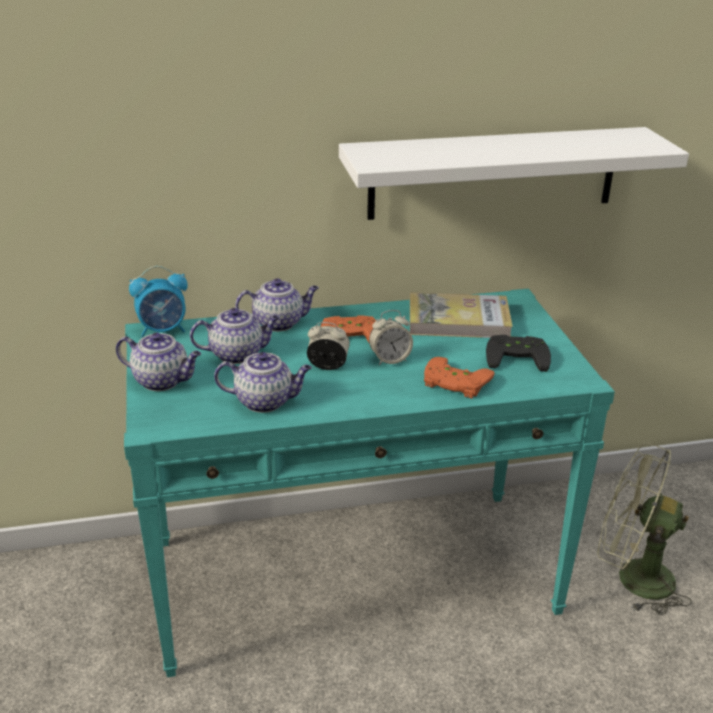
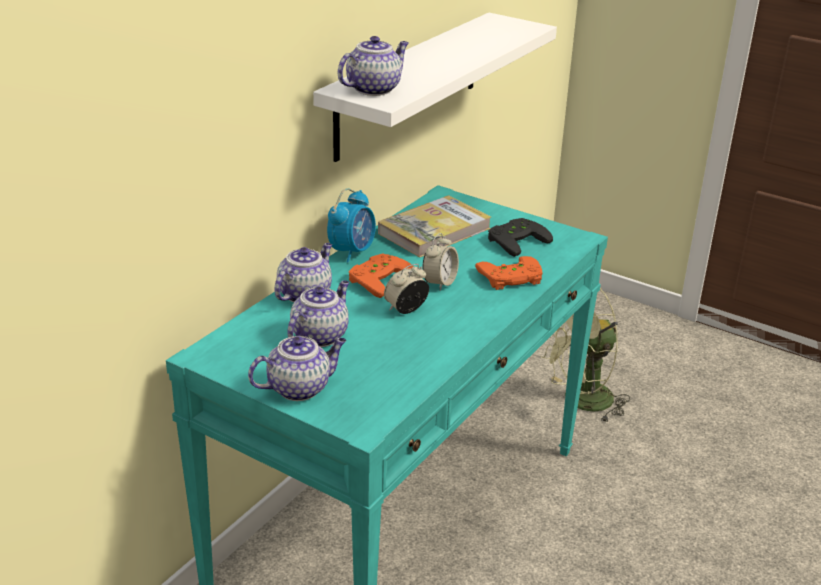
camera: 45 degrees left, 0 degrees up
(163, 330) = (216, 348): alarm clock -> alarm clock (352, 251)
(265, 401) = (410, 359): teapot -> teapot (374, 89)

